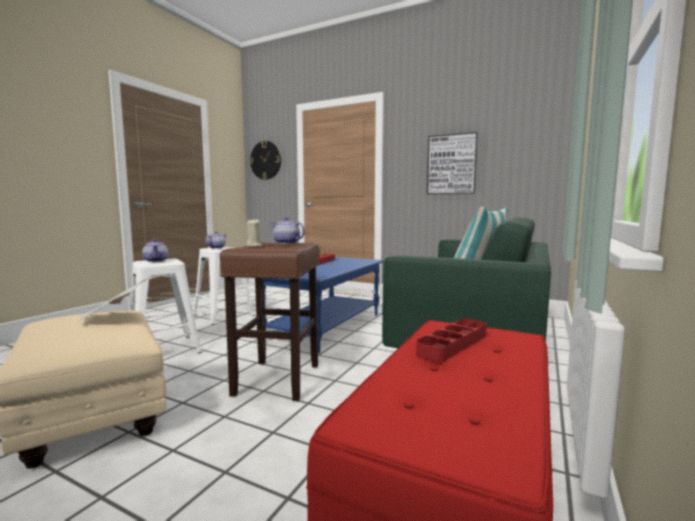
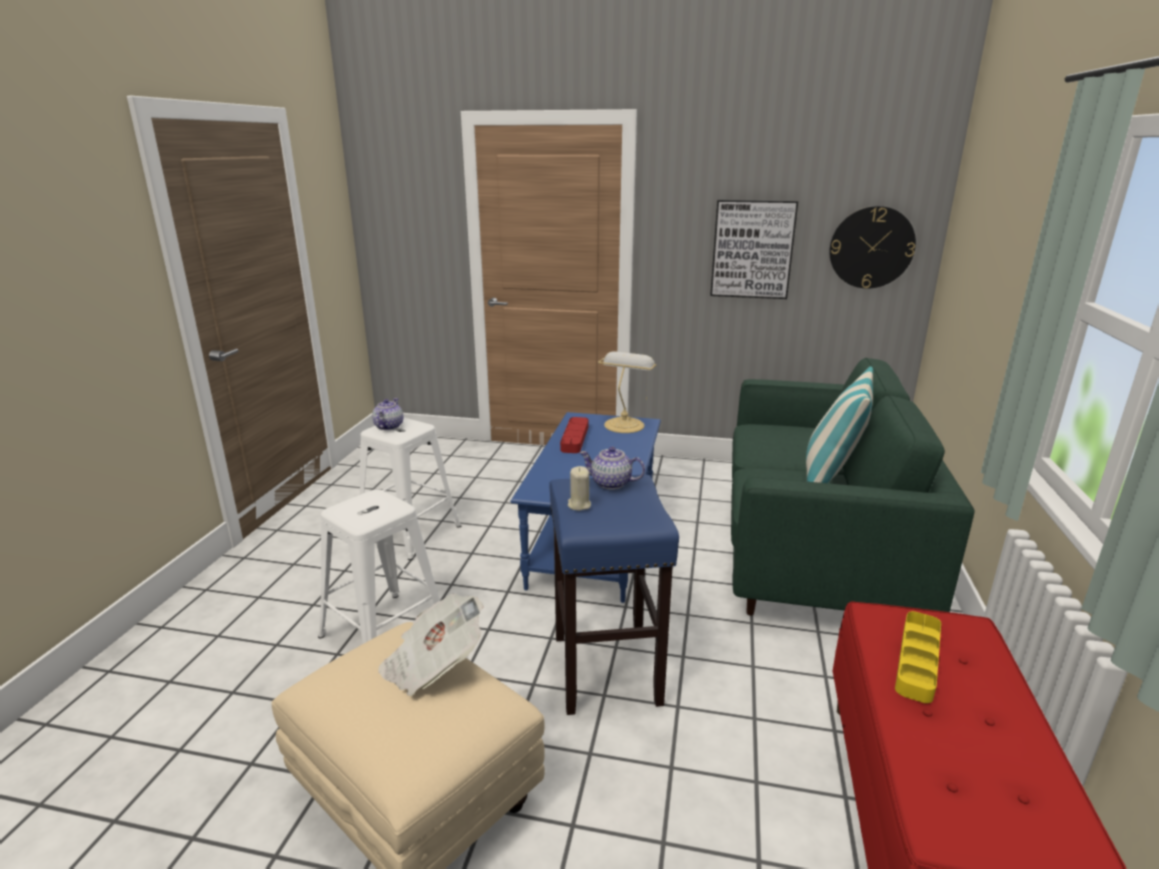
camera: 15 degrees left, 15 degrees up
(156, 261) = (361, 507): teapot -> none
(266, 160) = (399, 213): wall clock -> wall clock (871, 247)
(277, 380) = (607, 670): brown stool -> blue stool
(358, 260) = (624, 424): none -> table lamp
(453, 344) = (917, 660): red tray -> yellow tray

